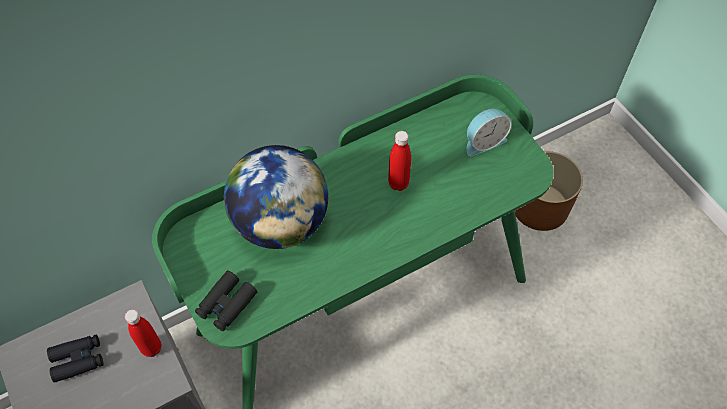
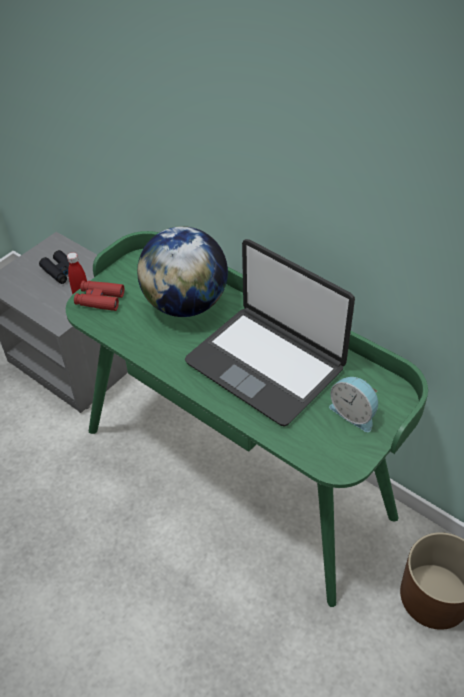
camera: 70 degrees right, 10 degrees down
(226, 304) = (100, 299): black binoculars -> red binoculars
(398, 183) = (266, 364): red bottle -> laptop

